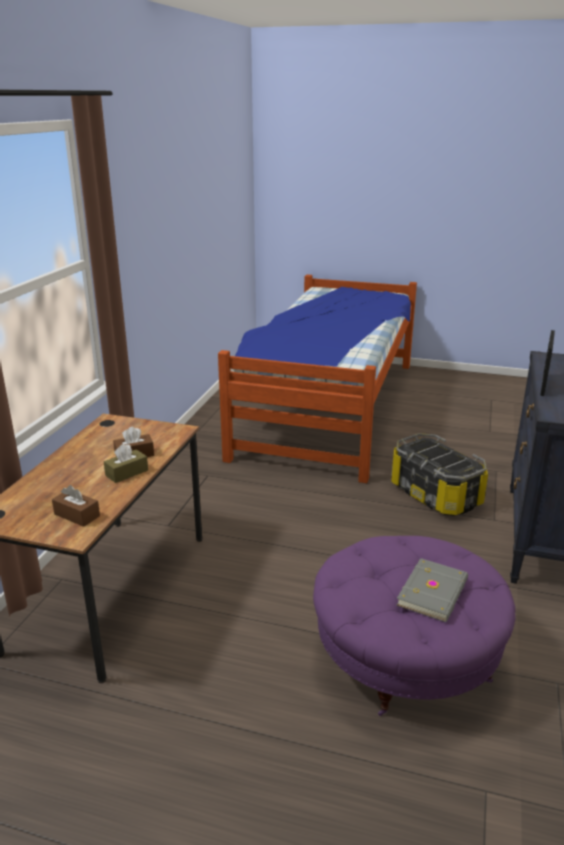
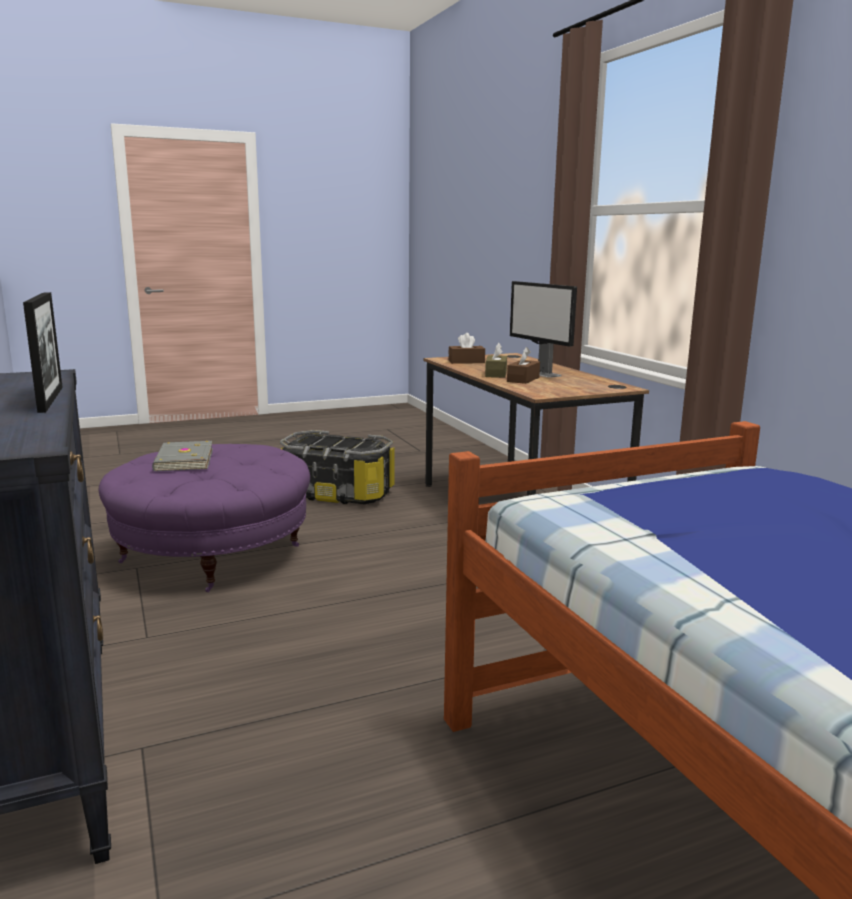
camera: 140 degrees right, 10 degrees down
(91, 462) = (540, 373): none -> monitor
(435, 495) = (292, 755): storage box -> storage box (338, 493)

